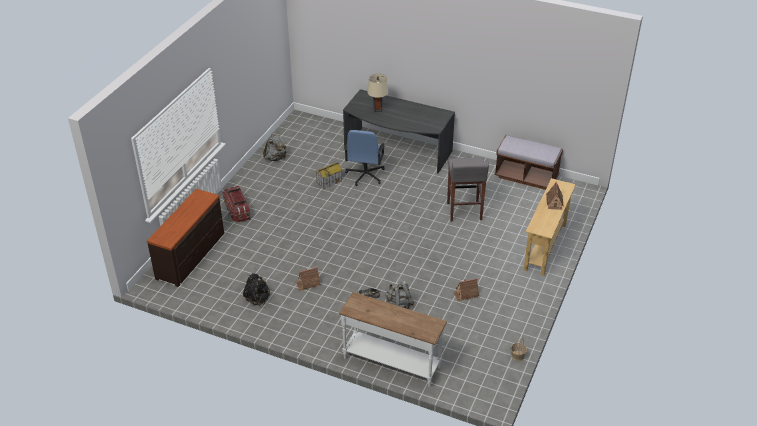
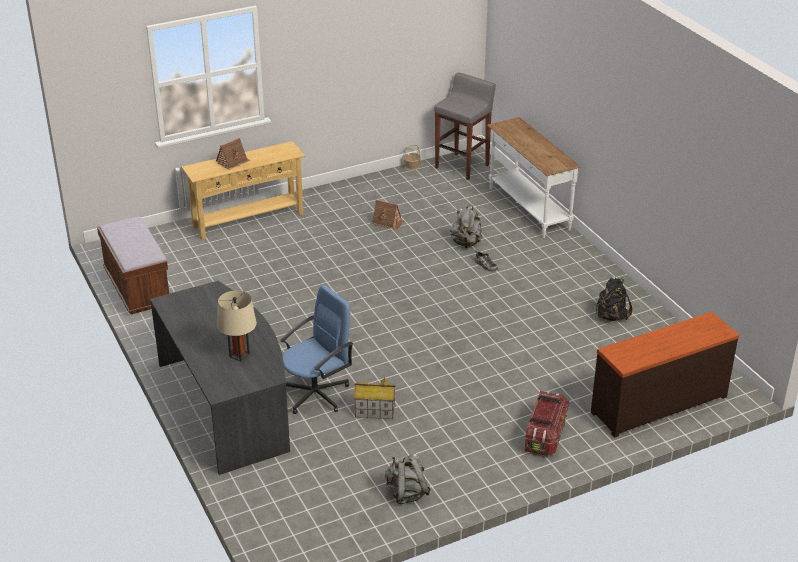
camera: 140 degrees left, 5 degrees down
(308, 283) = (539, 305): toy house -> none
(464, 212) = (269, 289): grey stool -> grey stool (462, 166)

